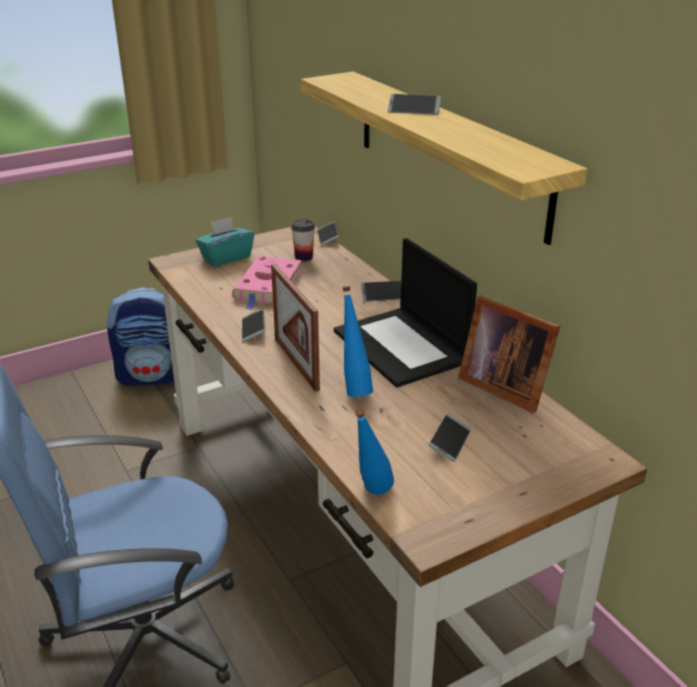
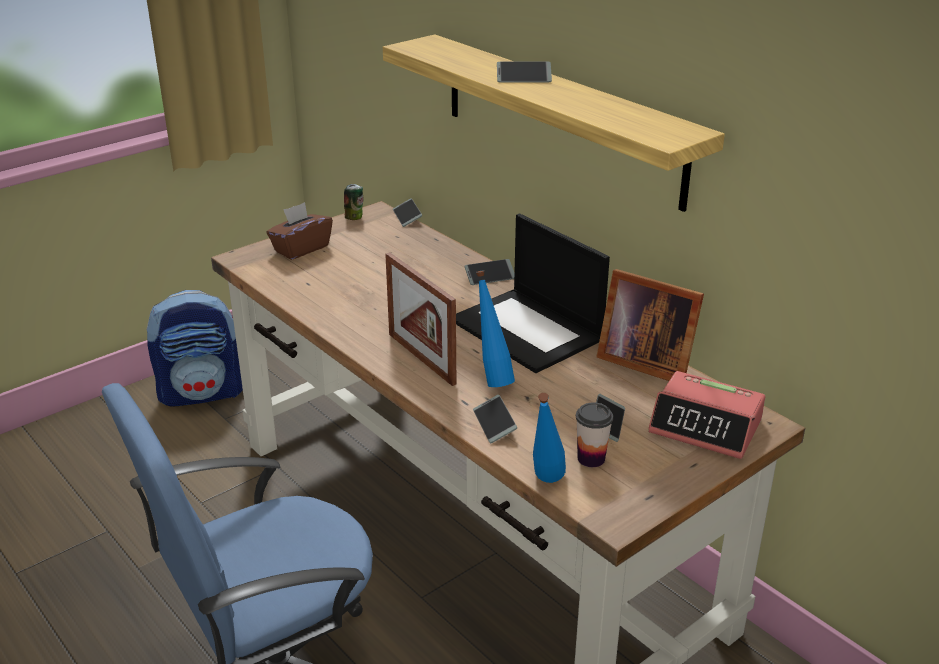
camera: 10 degrees left, 0 degrees up
(226, 257) = (301, 248): turquoise tissue box -> brown tissue box
(253, 329) = (361, 326): phone -> phone (494, 424)
(268, 286) = (360, 277): pink book -> none
(282, 234) = (355, 217): none -> can
(303, 257) = (388, 241): cup -> cup (591, 458)
(546, 456) = (706, 426): none -> alarm clock

